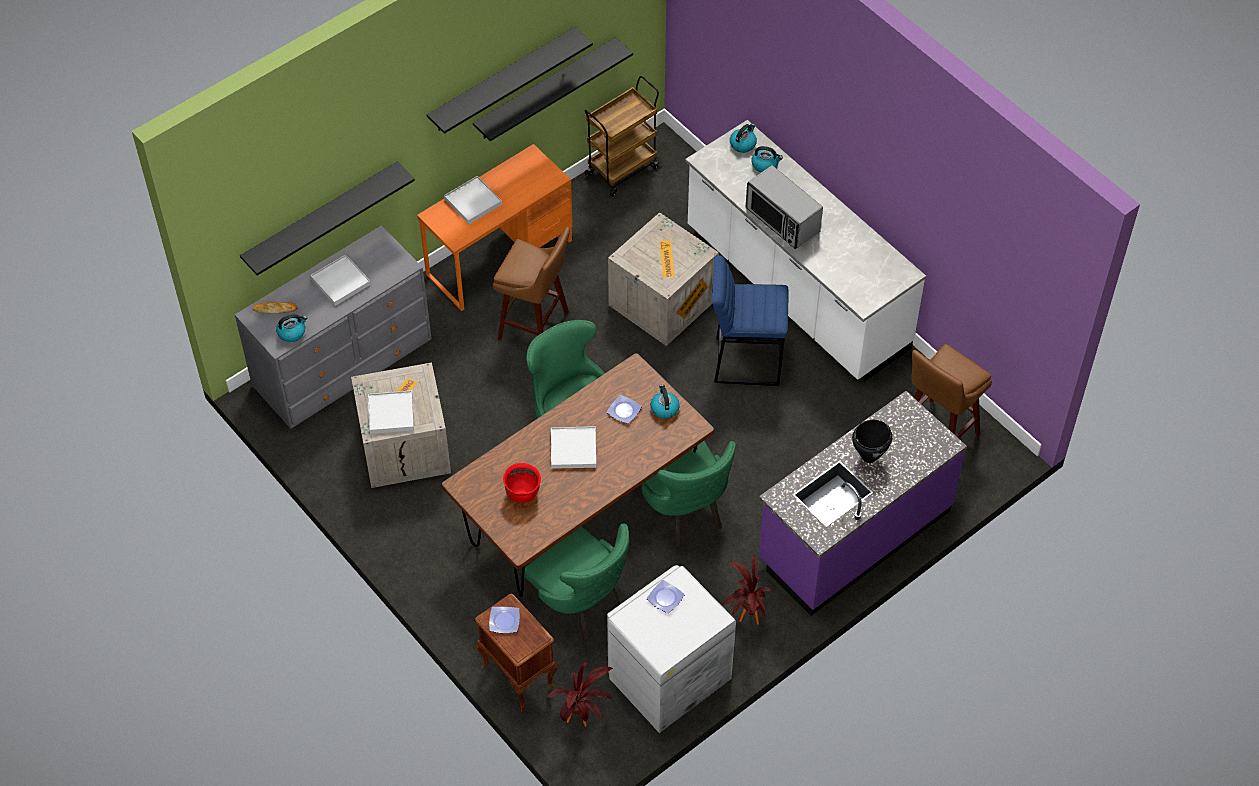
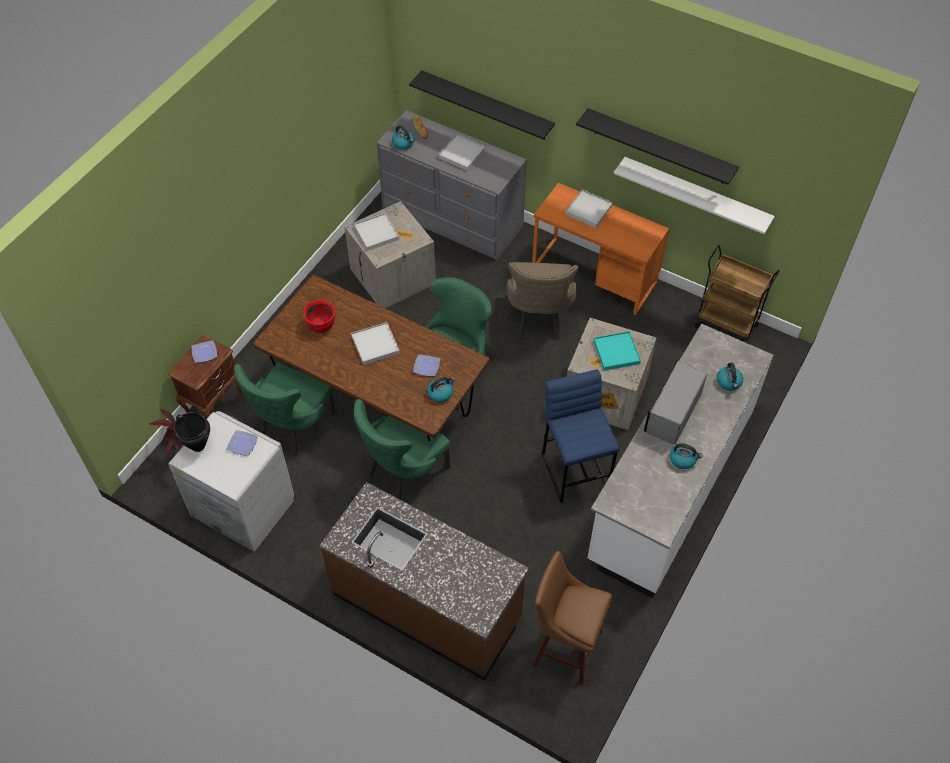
camera: 70 degrees right, 0 degrees up
(536, 327) = (539, 318): brown stool -> beige chair
(545, 89) = (696, 195): black shelf -> white shelf
(664, 251) = (616, 352): none -> turquoise tray
(743, 144) = (742, 359): kettle -> kettle (683, 459)
(745, 620) = (313, 545): potted plant -> none
(853, 535) = (427, 605): purple counter -> brown counter
(869, 457) = (440, 557): black cooking pot -> black cooking pot (198, 446)

